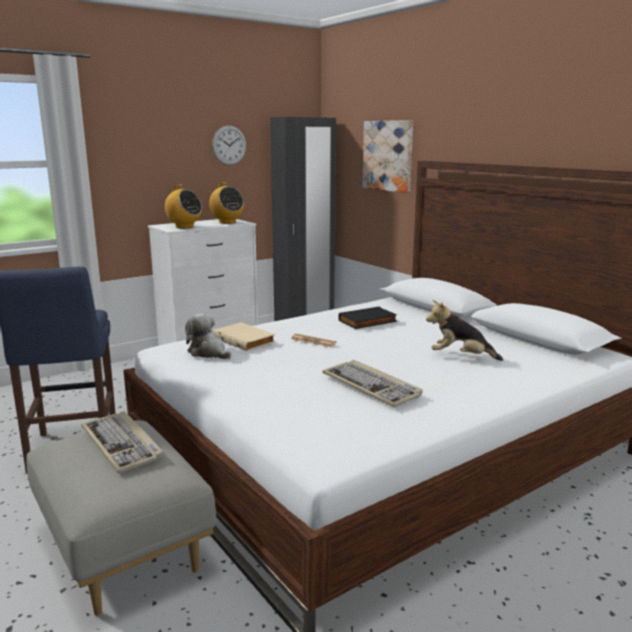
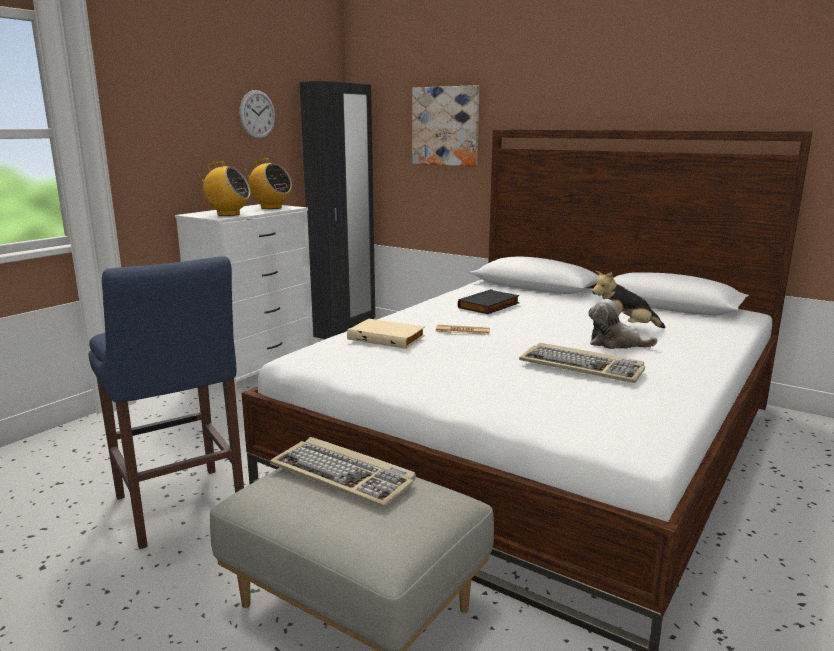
camera: 20 degrees left, 0 degrees up
(208, 353) = (361, 356): plush toy -> plush toy (615, 343)

